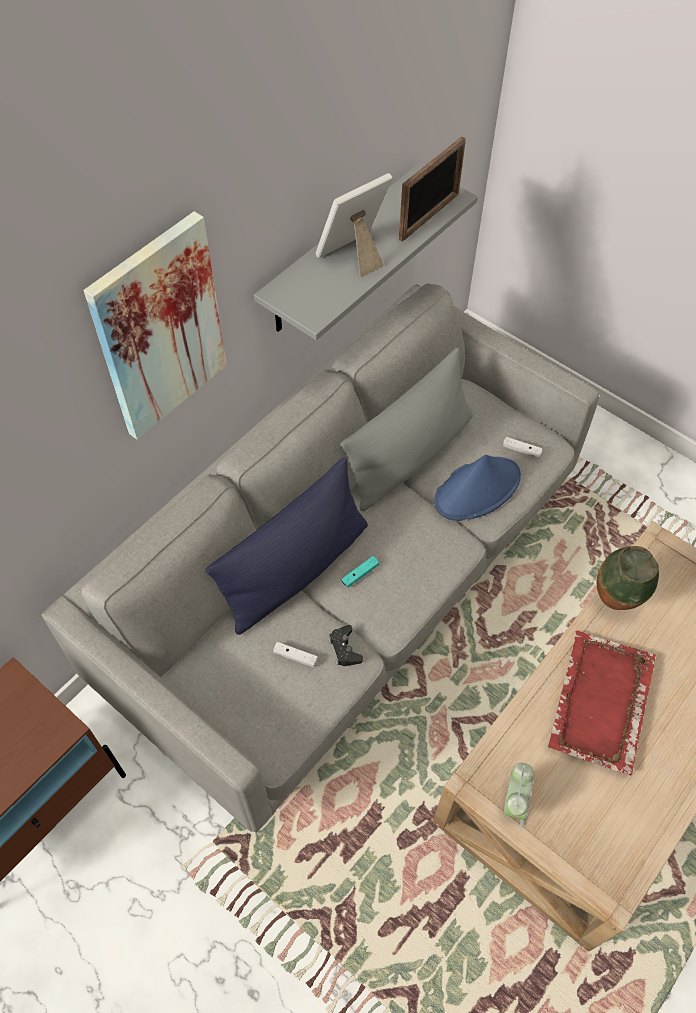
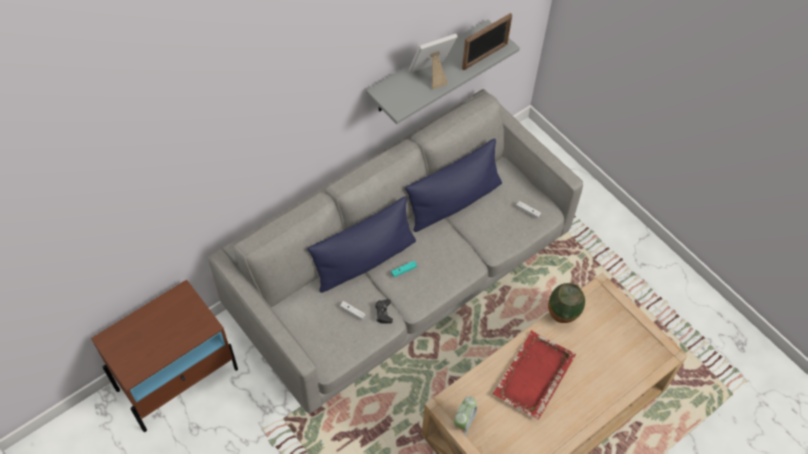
camera: 10 degrees right, 0 degrees up
(159, 329) = (304, 105): picture -> none
(410, 456) = (454, 202): grey pillow -> blue pillow
(477, 489) = (492, 231): blue hat -> none

